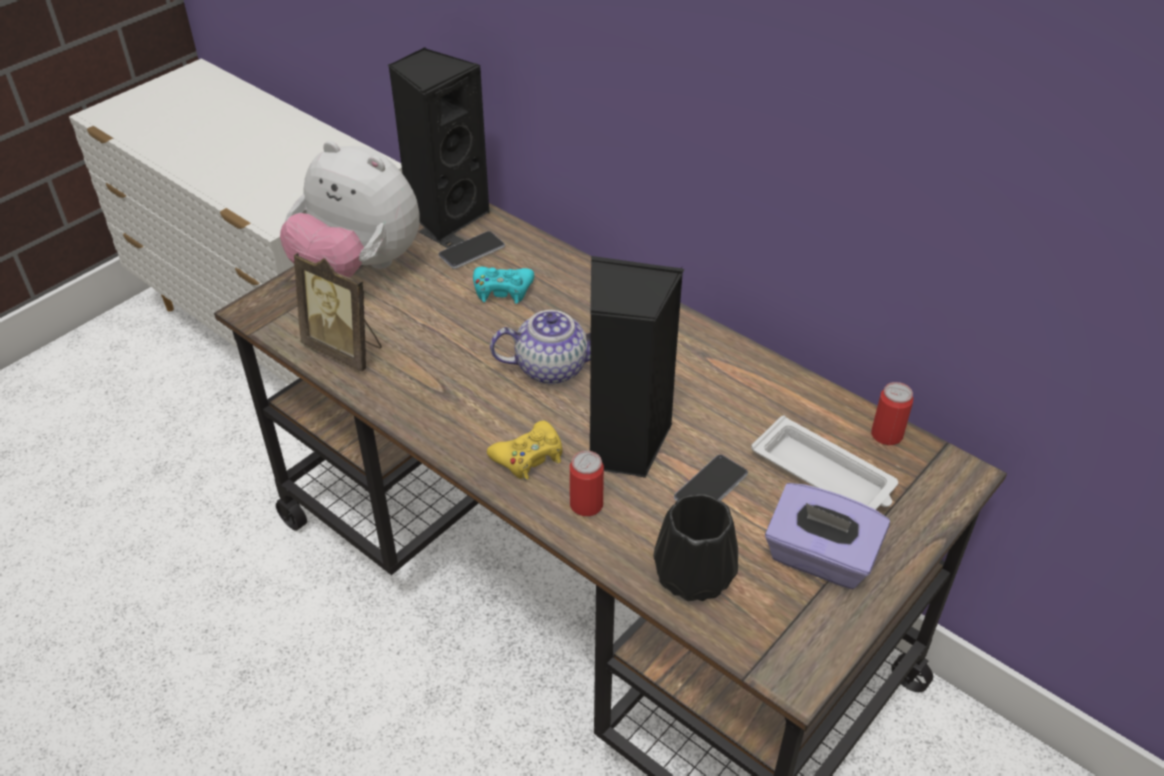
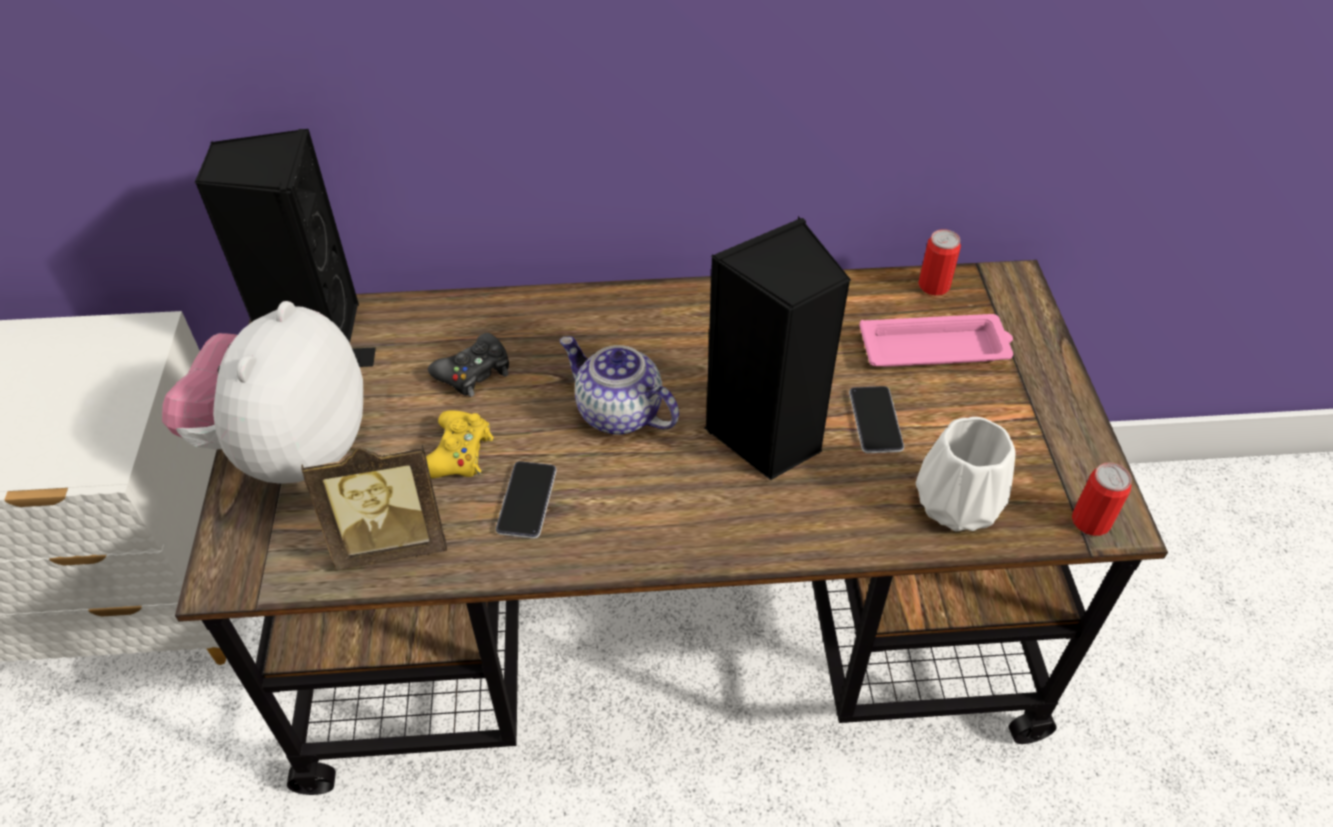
camera: 45 degrees left, 5 degrees up
(358, 268) = (289, 450): plush toy -> plush toy turned 120 degrees clockwise
(472, 251) = (391, 354): phone -> phone (526, 500)
(502, 290) = (474, 372): turquoise game controller -> black game controller
(529, 457) = (707, 509): yellow game controller -> yellow game controller (458, 453)
(552, 367) = (618, 413): teapot -> teapot turned 90 degrees counterclockwise
(586, 504) = (808, 513): can -> can (1090, 521)
(695, 573) = (957, 501): black vase -> white vase
(819, 558) = (1016, 417): purple tissue box -> none
(824, 475) = (936, 348): white tray -> pink tray

